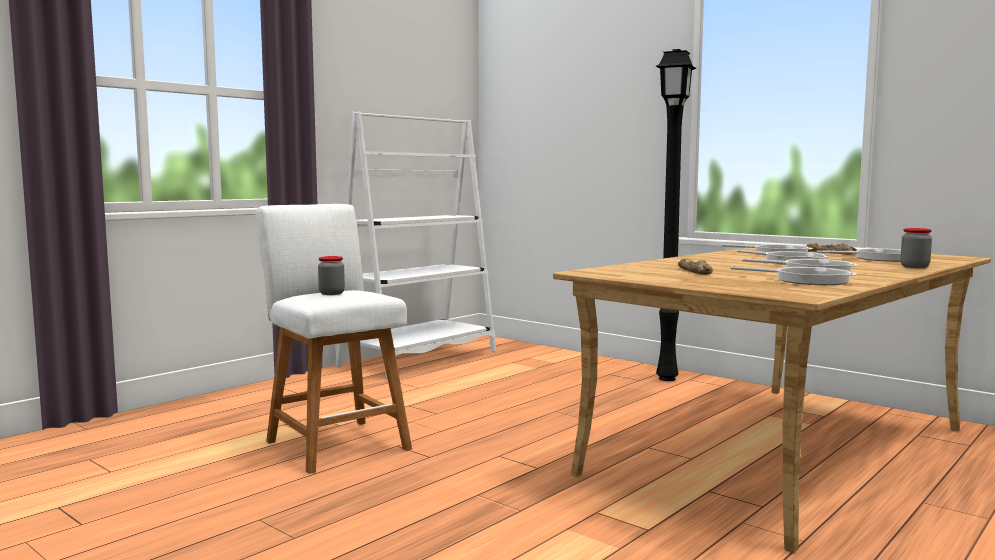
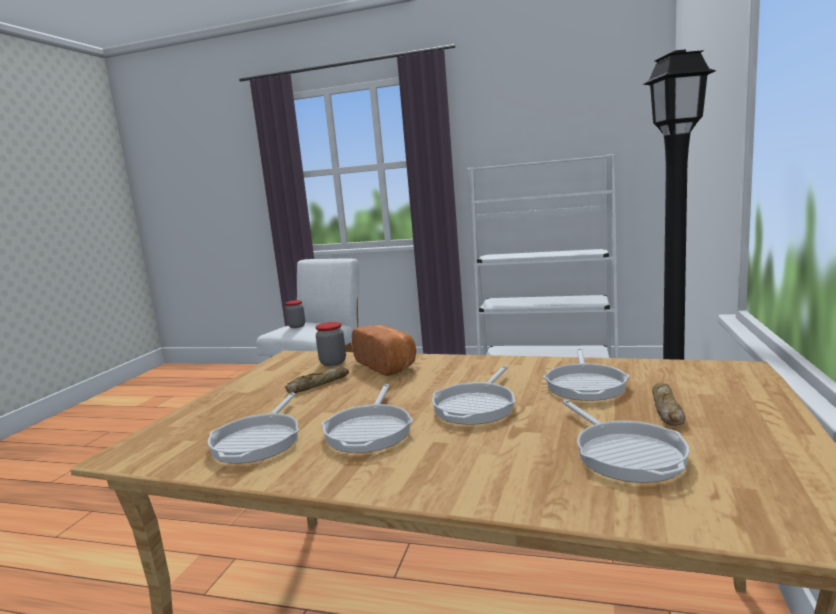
camera: 65 degrees right, 5 degrees up
(670, 263) = (388, 365): none -> bread
(914, 267) = (508, 492): jar -> jar (333, 362)

